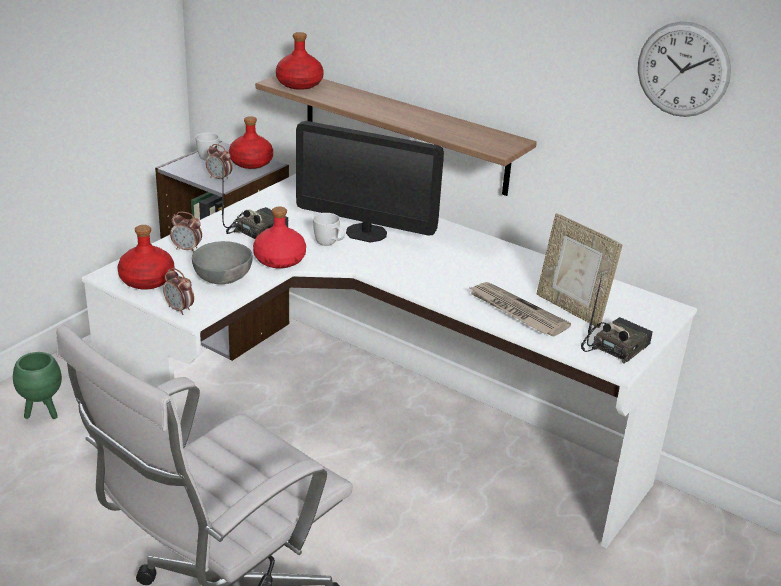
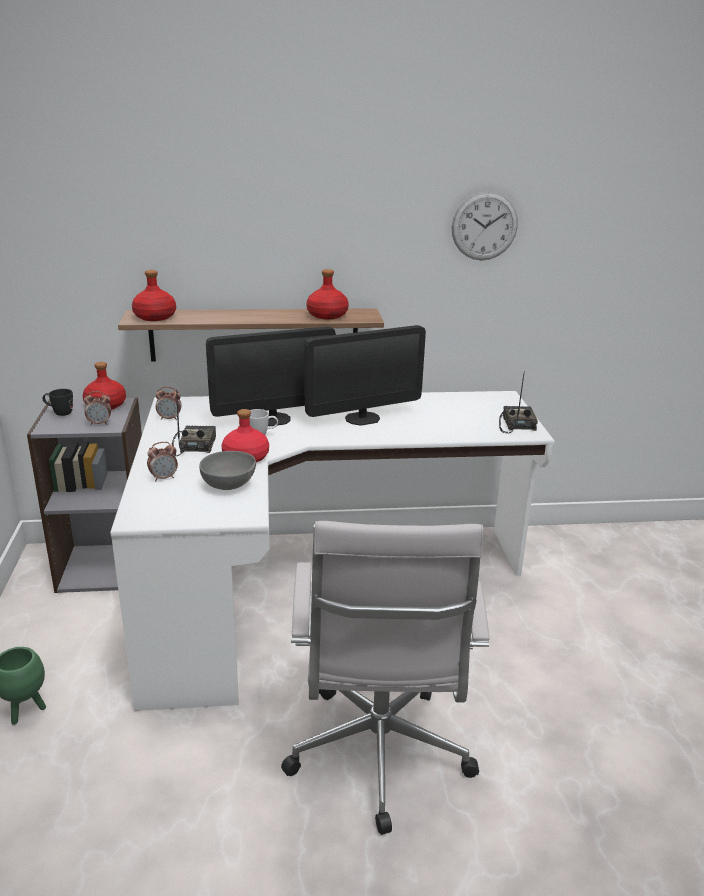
camera: 40 degrees left, 5 degrees down
(147, 280) = (171, 510): red bottle -> red bottle (327, 315)
(179, 309) = (234, 517): alarm clock -> alarm clock (169, 418)
(206, 157) = (59, 413): white mug -> black mug
(454, 267) = (362, 418): none -> monitor
(516, 312) = (439, 428): newspaper -> none
(571, 309) = (462, 415): picture frame -> none

